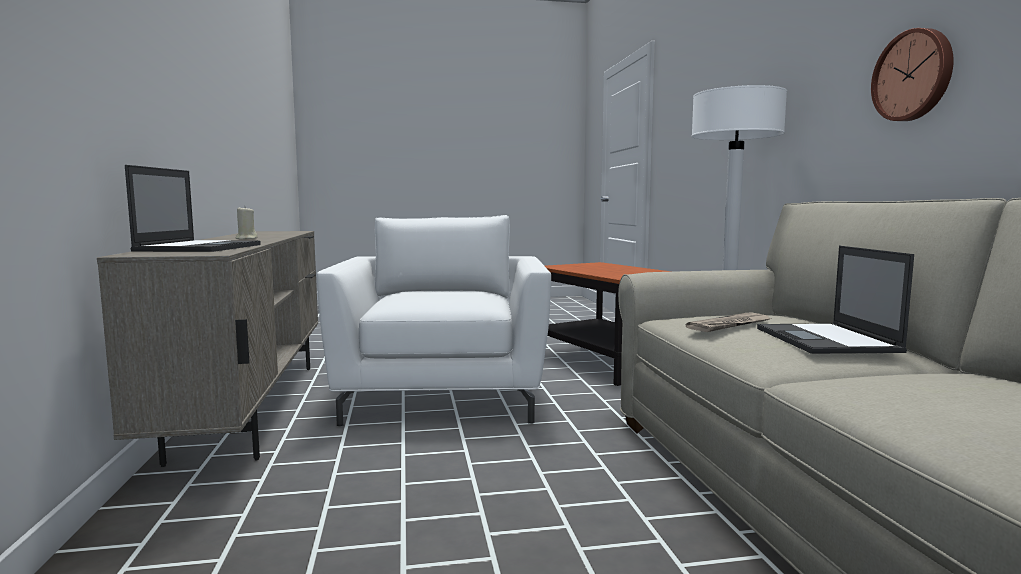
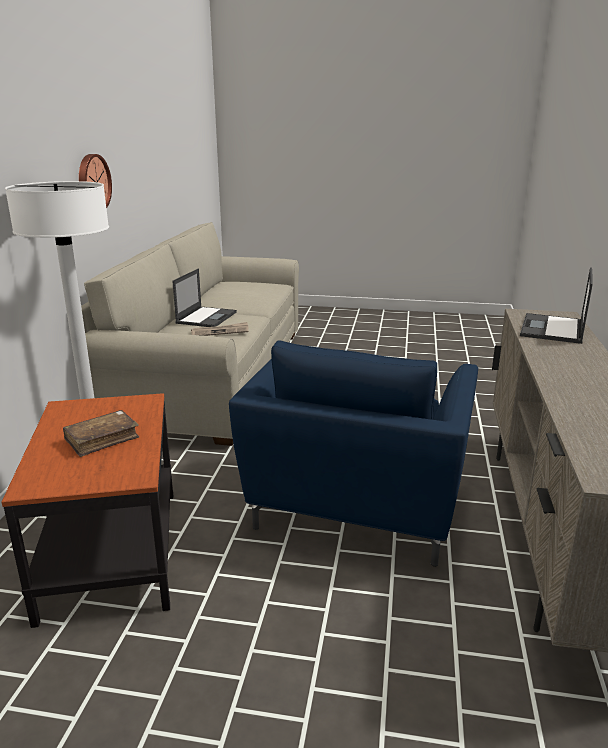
camera: 160 degrees left, 15 degrees up
(246, 238) = (577, 375): beige candle -> none
(443, 398) = (355, 508): white armchair -> blue armchair
(603, 269) = (102, 439): none -> brown book

